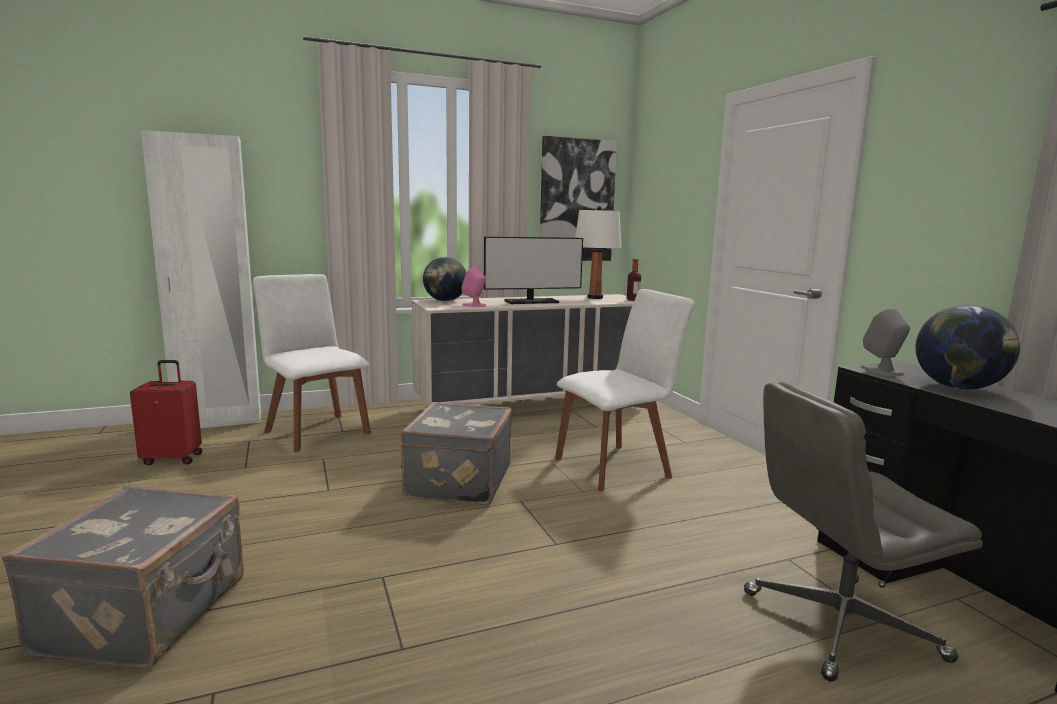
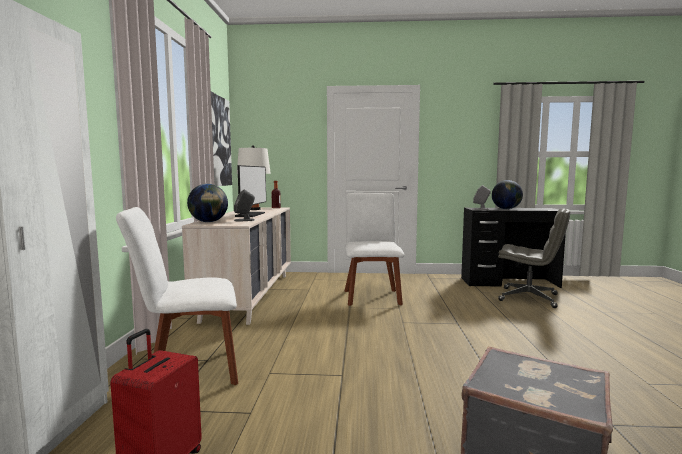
camera: 65 degrees left, 5 degrees down
(456, 482) = (363, 333): grey suitcase -> none
(474, 305) = (244, 220): pink speaker -> grey speaker
(839, 626) = (529, 298): grey office chair -> grey office chair turned 75 degrees counterclockwise

